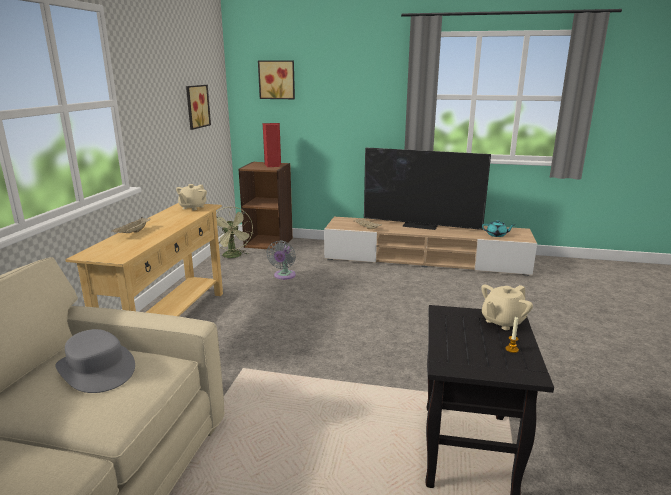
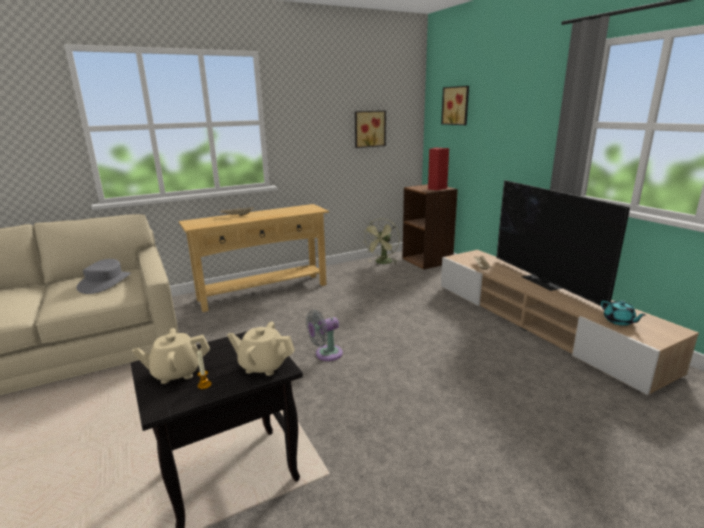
camera: 50 degrees right, 0 degrees up
(192, 207) = (308, 208): beige teapot -> beige teapot (176, 373)
(284, 276) = (386, 288): grey fan -> grey fan (326, 354)

